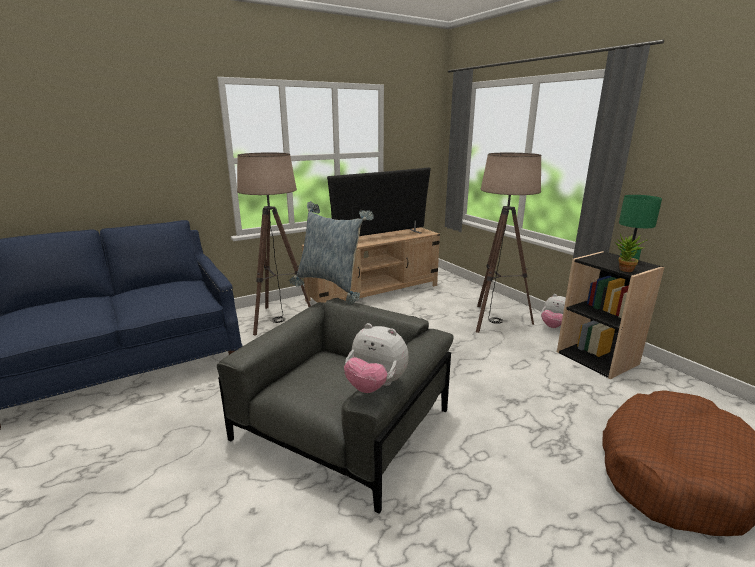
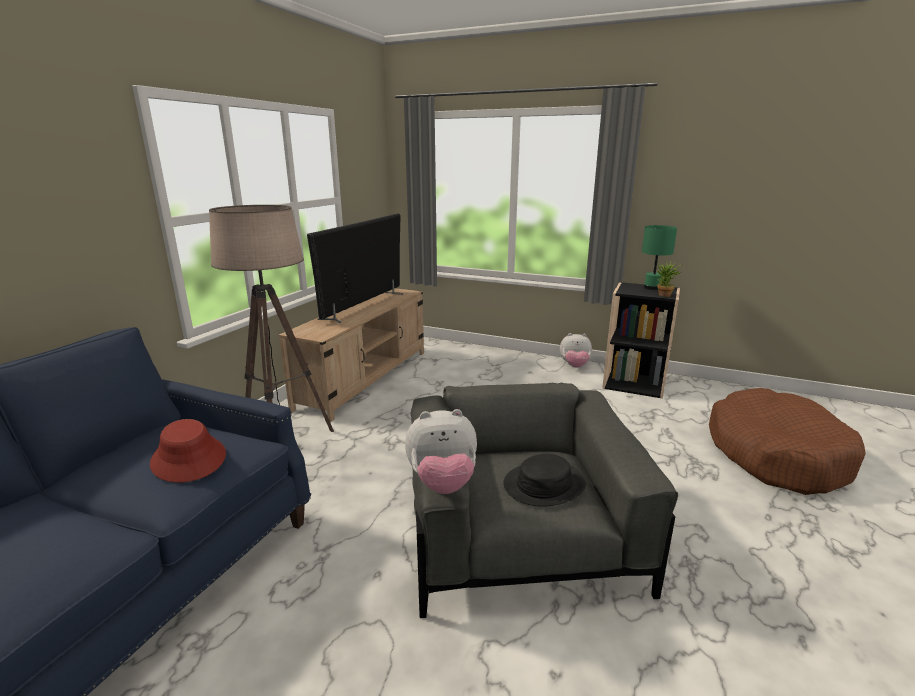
camera: 35 degrees left, 0 degrees up
(165, 298) = (189, 459): none -> red hat
(332, 291) = (434, 380): pillow -> none
(333, 384) = (544, 484): none -> black hat
(375, 386) = (634, 461): plush toy -> plush toy (442, 483)
(496, 320) = (521, 374): floor lamp -> none

